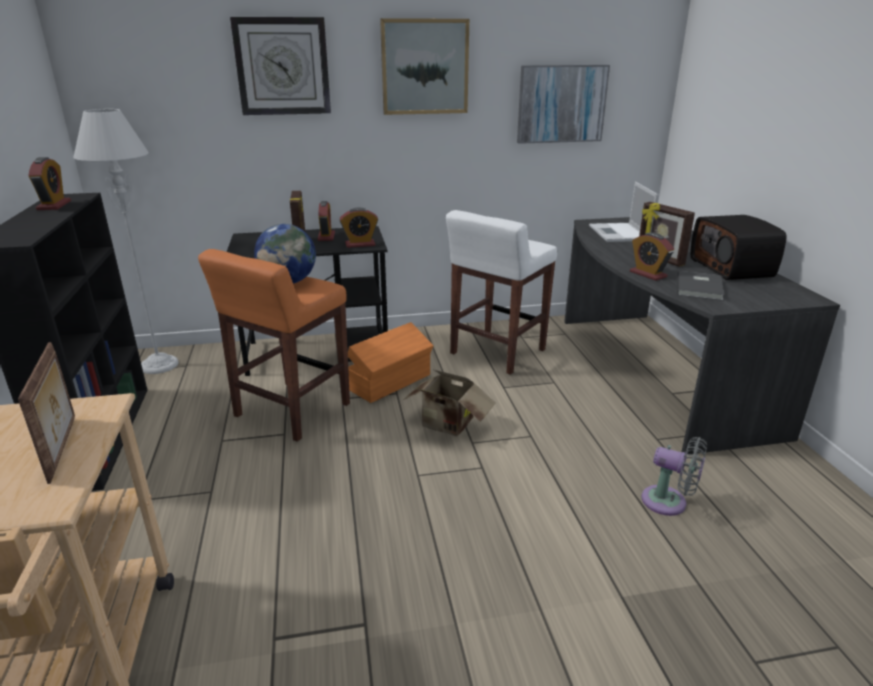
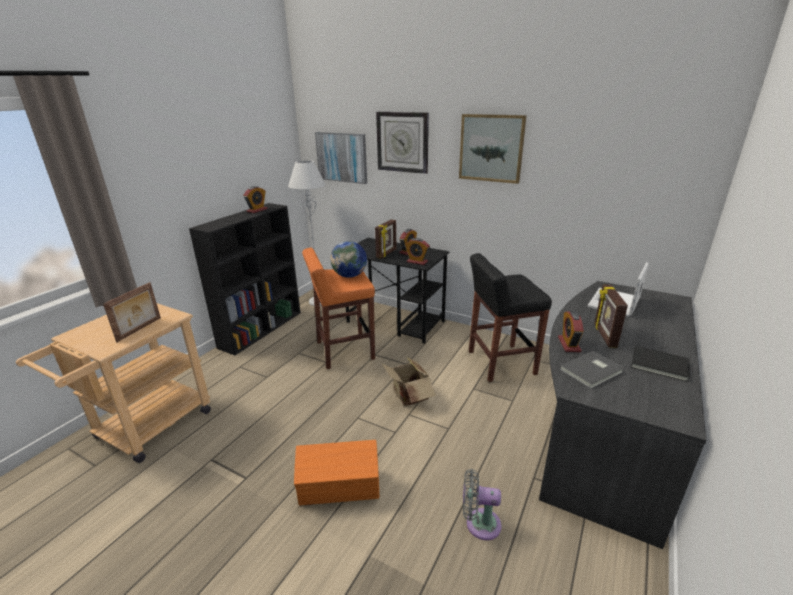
camera: 40 degrees right, 0 degrees up
(391, 382) = (411, 356): orange storage box -> orange storage box (340, 488)
(496, 352) = (500, 363): white stool -> black stool
(561, 104) = (601, 185): picture -> picture (342, 157)
(669, 502) = (479, 523): grey fan -> grey fan turned 120 degrees clockwise
(732, 268) = (660, 366): radio -> black book

